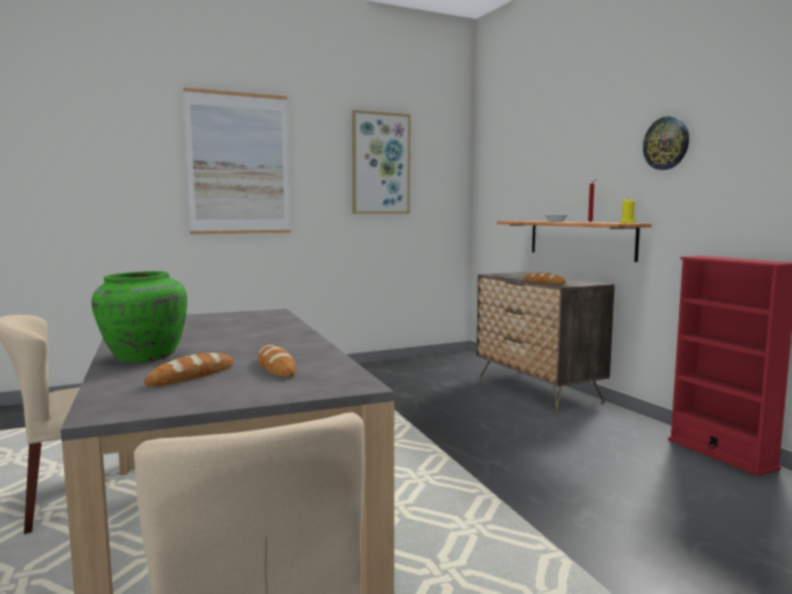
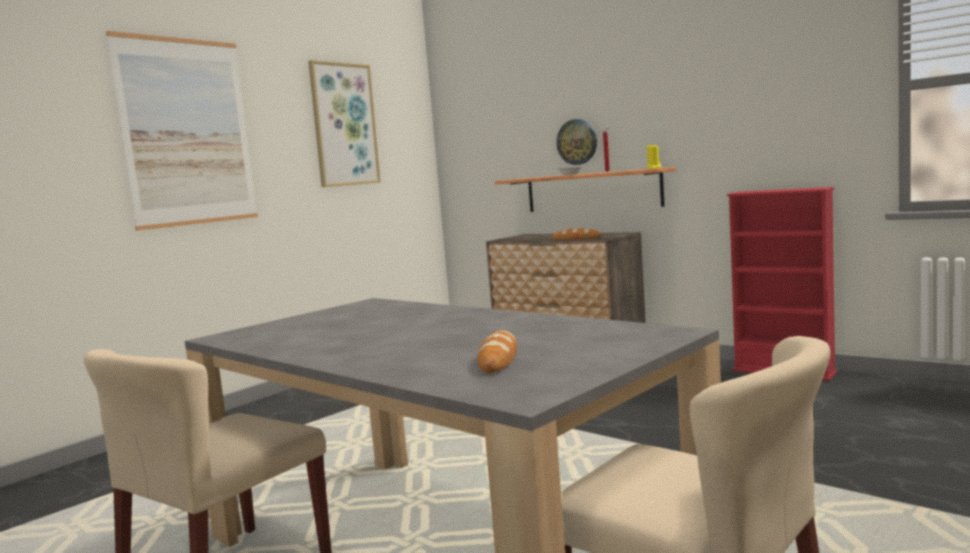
camera: 25 degrees left, 0 degrees up
(143, 357) = (380, 358): green vase -> none
(276, 367) = (554, 336): bread -> none
(666, 143) = (684, 88): wall clock -> wall clock (577, 142)

